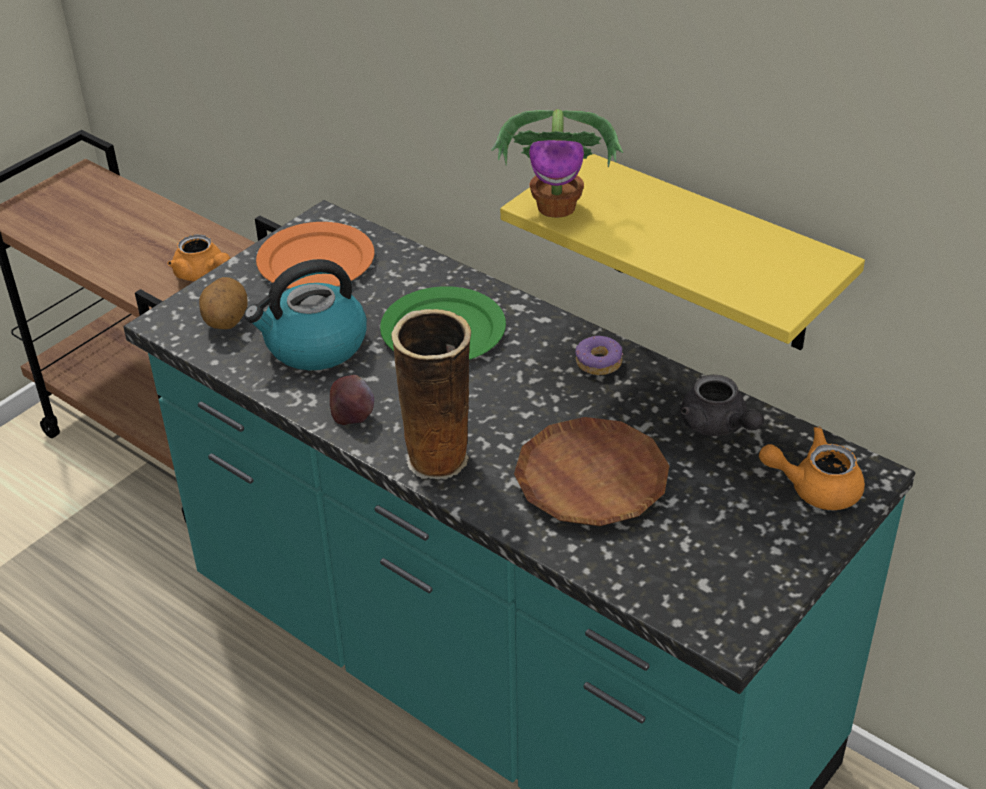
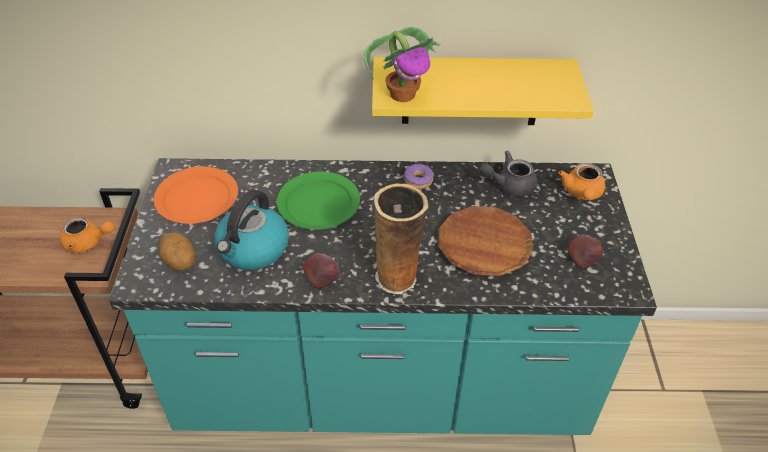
camera: 40 degrees left, 5 degrees up
(707, 567) = (583, 260): none -> apple
(718, 426) = (509, 185): grey teapot -> grey teapot turned 150 degrees clockwise
(814, 488) = (582, 193): orange teapot -> orange teapot turned 45 degrees counterclockwise

